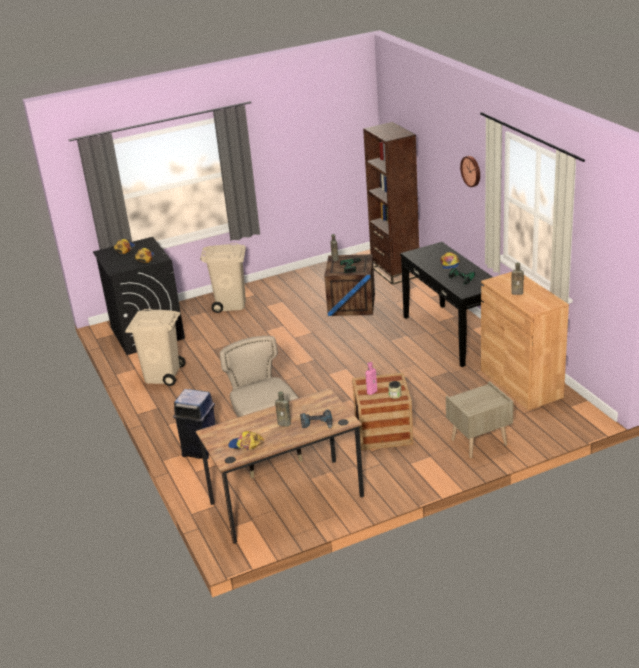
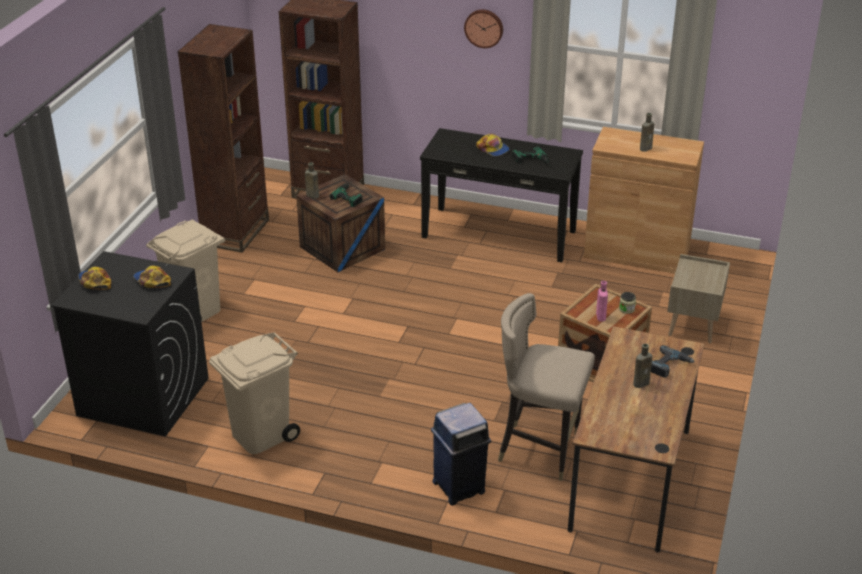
camera: 50 degrees left, 5 degrees up
(245, 445) = (647, 425): cap -> none
(313, 273) = (235, 232): none -> brown bookcase

